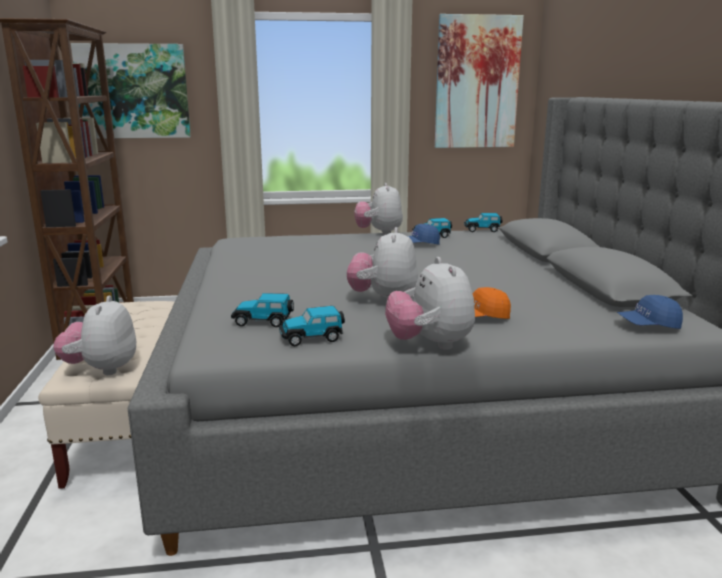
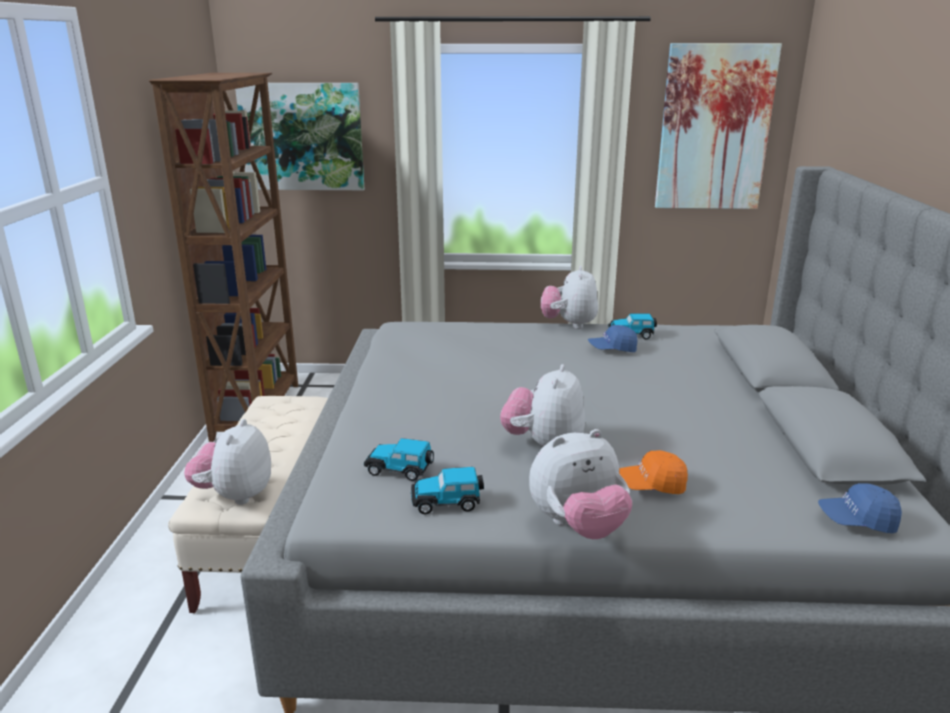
camera: 10 degrees right, 5 degrees up
(430, 344) = (578, 526): plush toy -> plush toy turned 105 degrees counterclockwise
(482, 230) = (697, 327): toy car -> none

